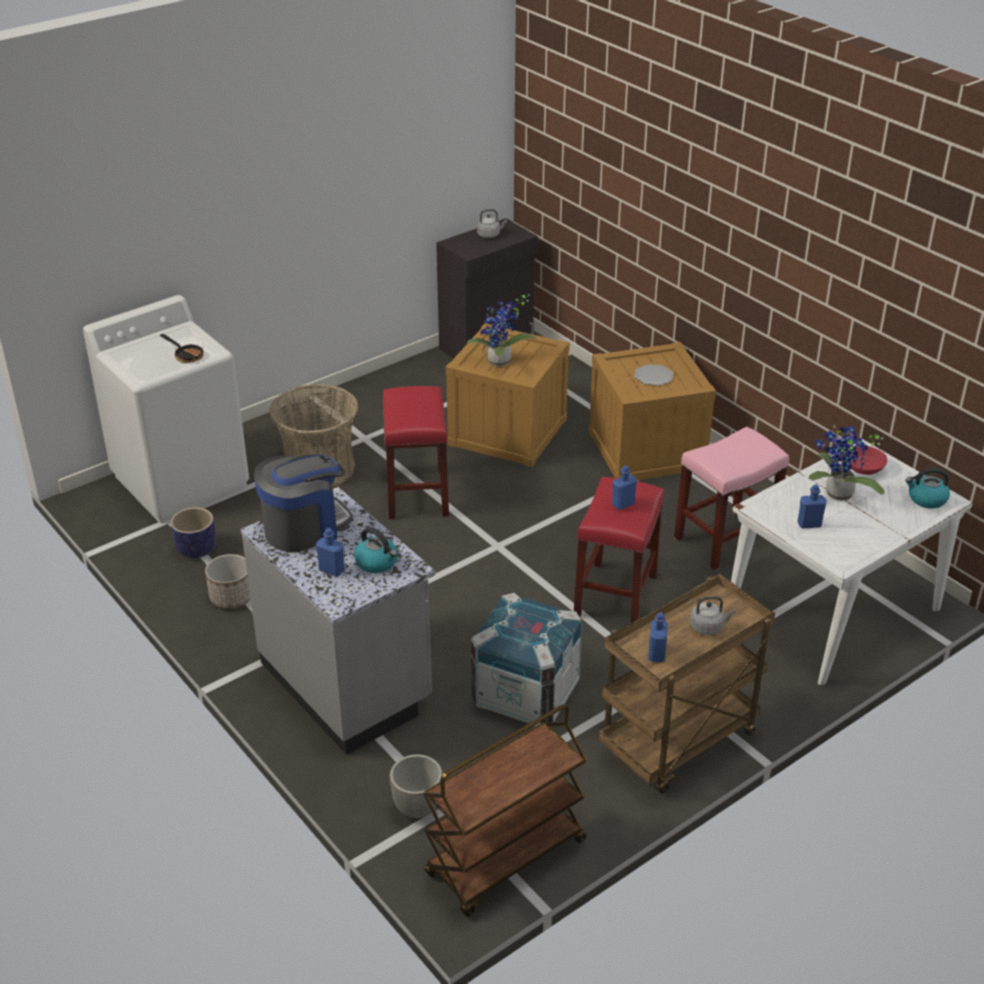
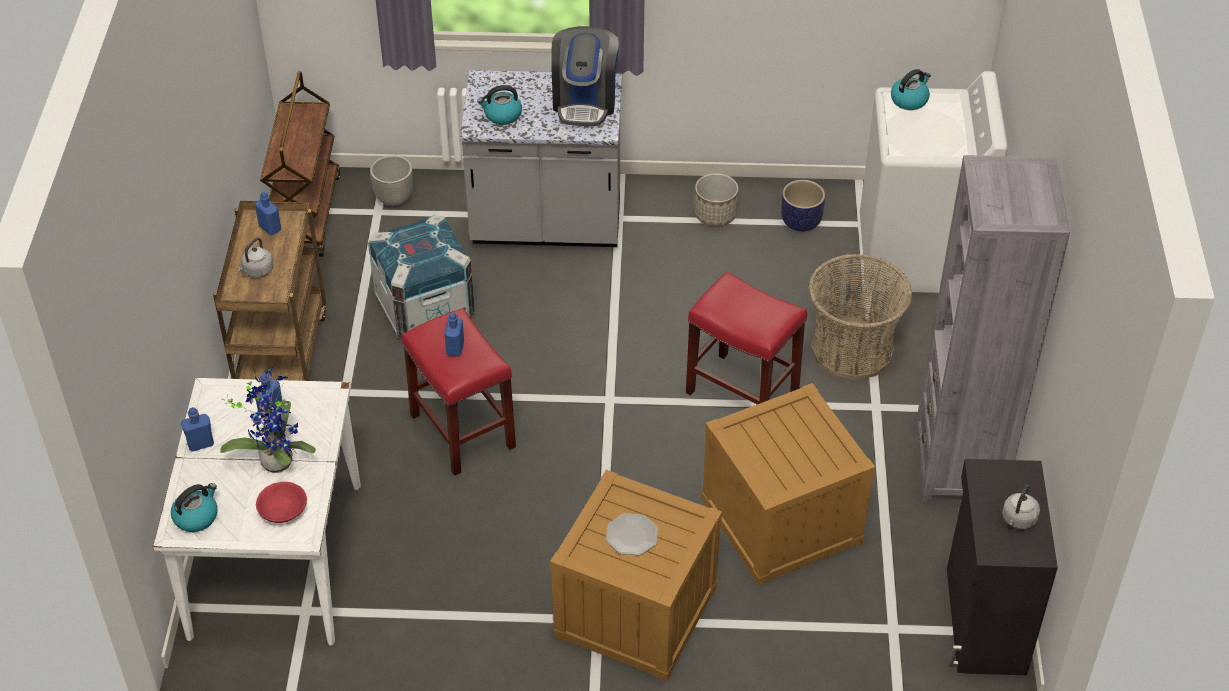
camera: 130 degrees right, 10 degrees up
(140, 368) = (909, 100): none -> kettle
(186, 355) = (907, 133): frying pan -> none
(332, 570) = (520, 92): blue bottle -> blue bottle (201, 444)
(378, 392) = (959, 465): none -> grey bookcase
(500, 363) = (781, 432): potted plant -> none
(725, 539) = (442, 563): pink stool -> none

